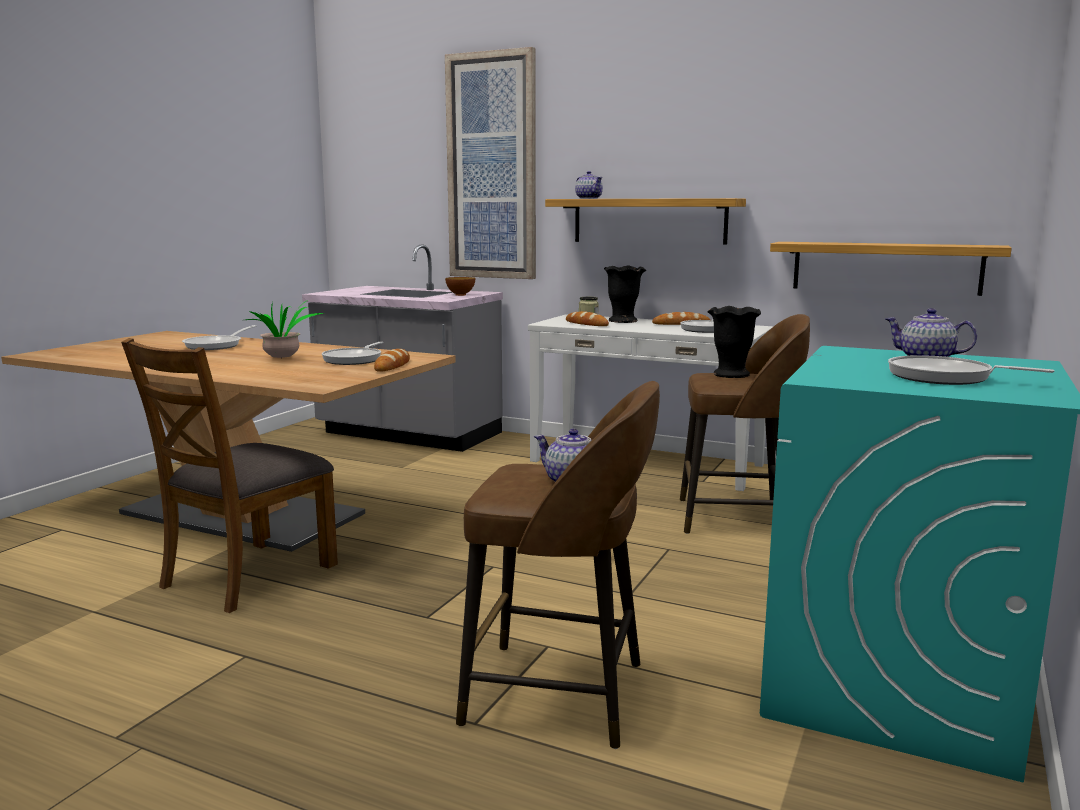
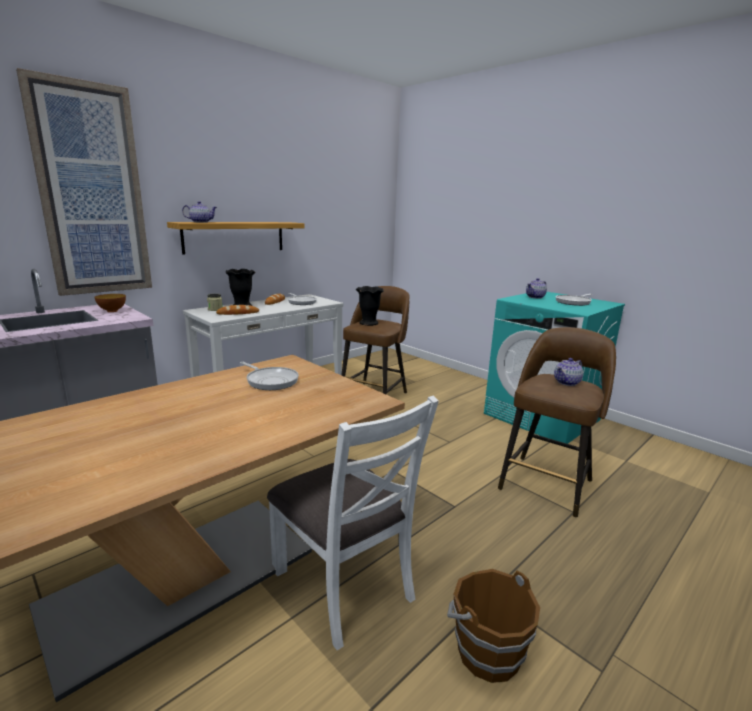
camera: 70 degrees left, 5 degrees up
(152, 659) = (486, 651): none -> brown bucket
(217, 345) = (75, 429): frying pan -> none
(247, 575) = (344, 584): brown chair -> white chair
(283, 360) = (232, 404): potted plant -> none
(392, 365) = (314, 373): bread -> none
(885, 267) = (350, 256): shelf -> none

